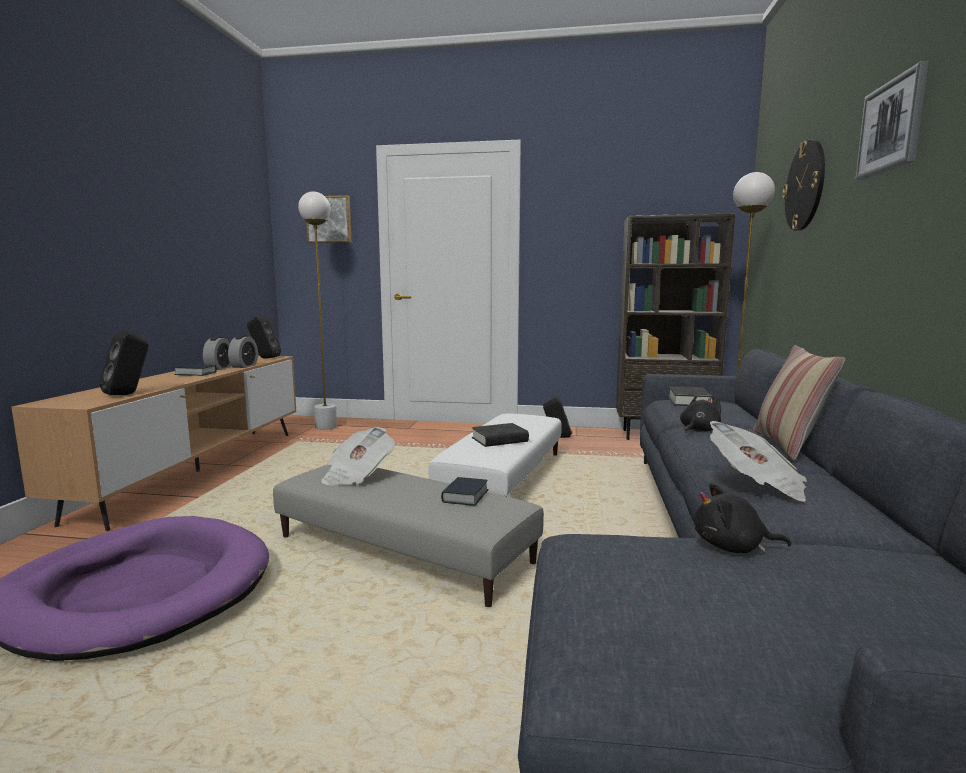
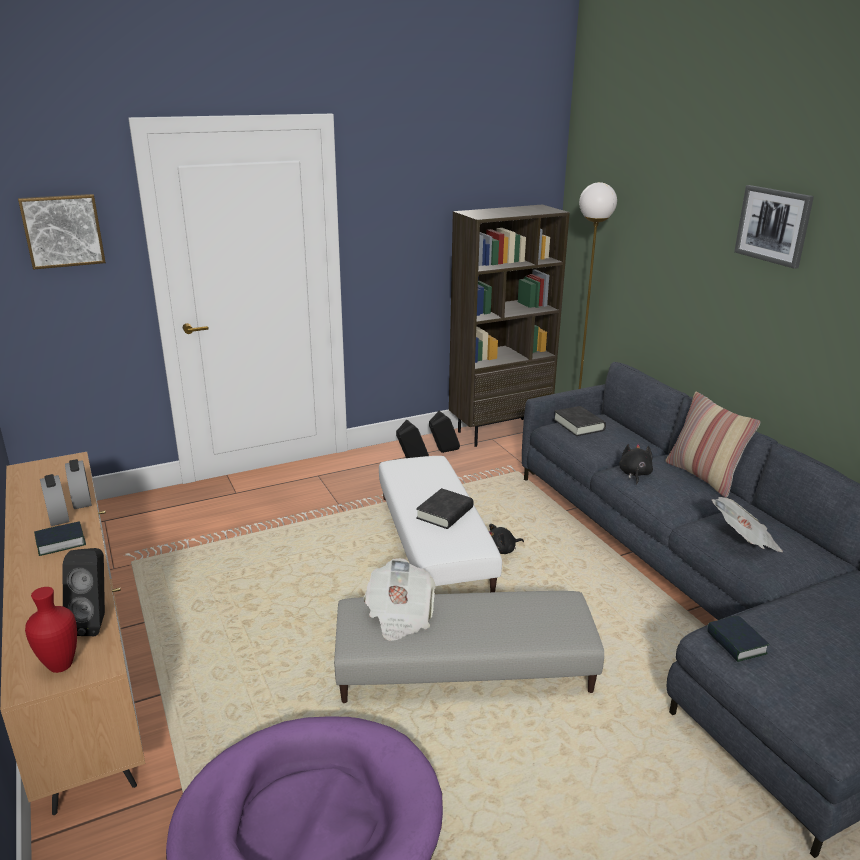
camera: 35 degrees left, 15 degrees up
(72, 401) = (59, 665): none -> red vase
(264, 358) = (59, 469): black speaker -> black speaker (443, 452)
(326, 427) = (127, 522): white floor lamp -> none
(465, 496) = (524, 606): book -> book (736, 643)
(732, 547) = (790, 610): black plush toy -> black plush toy (502, 550)
(805, 186) = (659, 216): wall clock -> none

